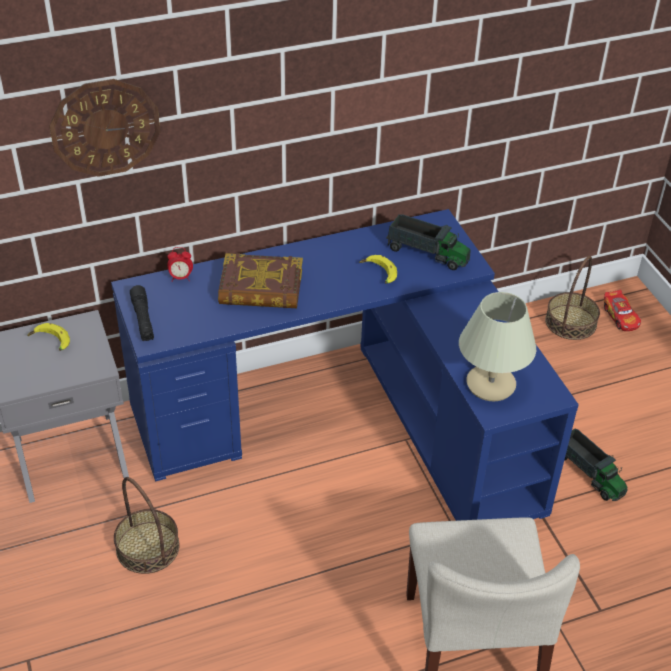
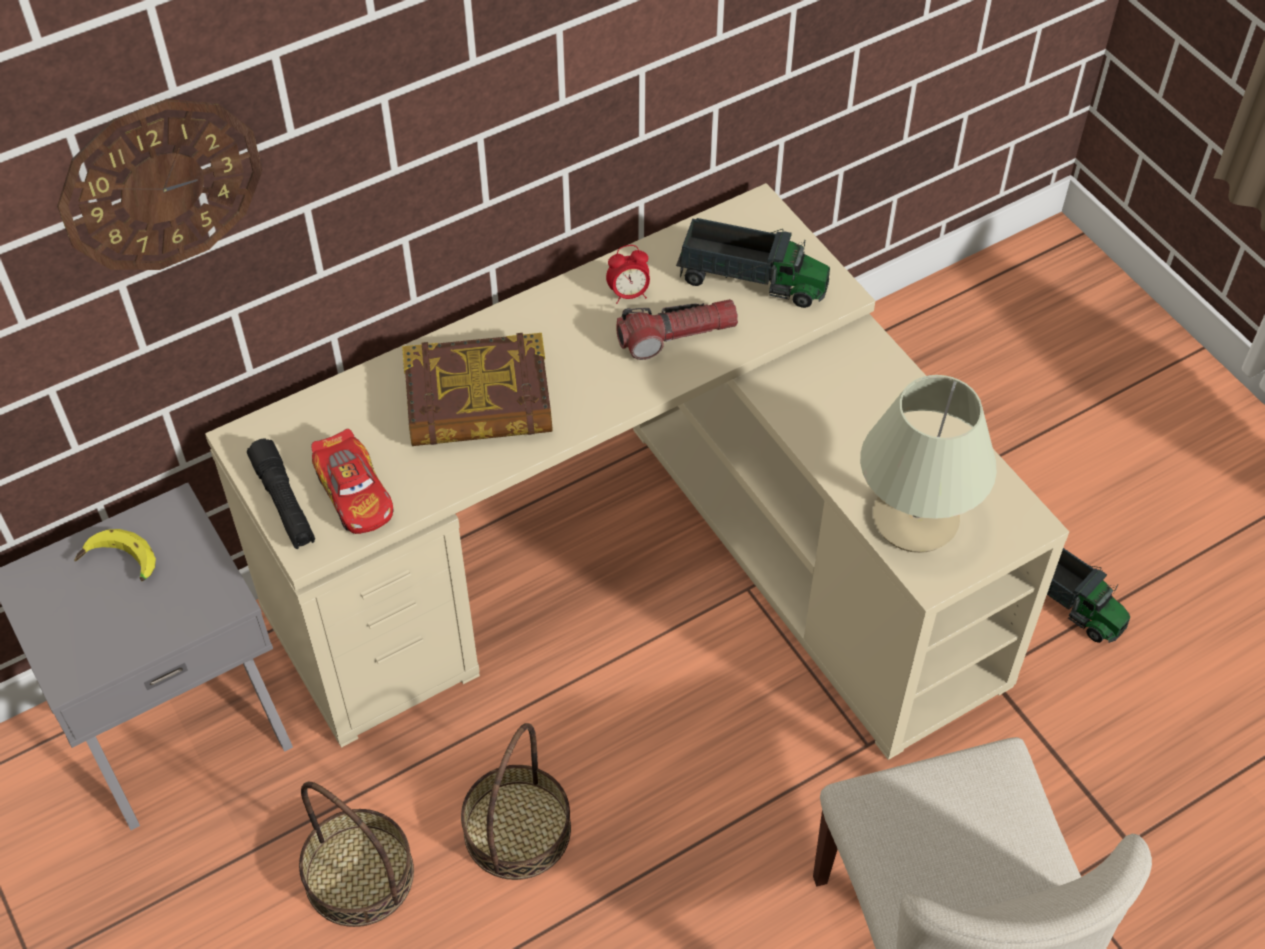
camera: 10 degrees left, 10 degrees up
(181, 278) = (330, 404): alarm clock -> alarm clock (629, 294)
(353, 419) = (650, 566): blue desk -> beige desk
(378, 273) = (677, 336): banana -> flashlight
(570, 322) = (971, 318): basket -> basket (517, 829)
(620, 317) = (1051, 294): toy car -> toy car (355, 494)

